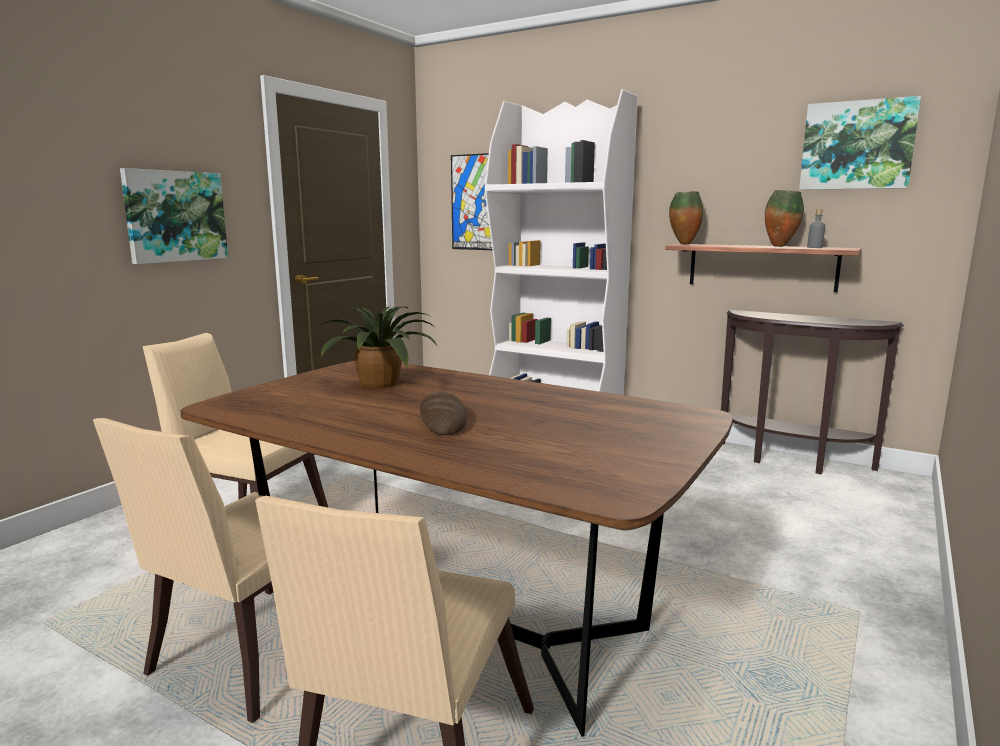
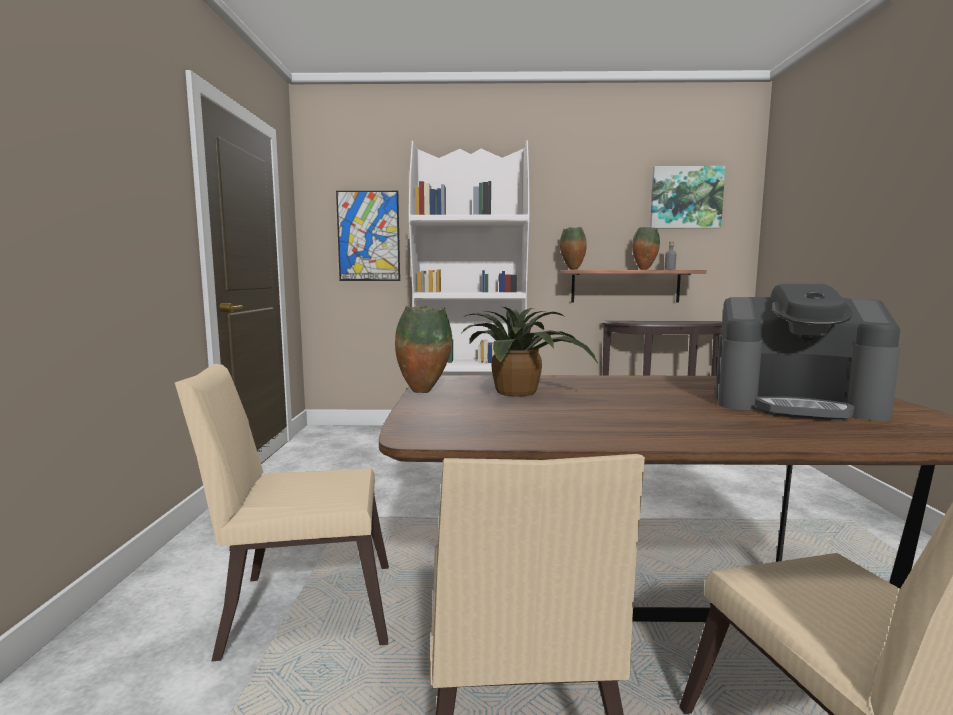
camera: 30 degrees left, 5 degrees down
(175, 216) = (116, 220): picture -> none
(317, 374) = (424, 392): none -> vase
(442, 420) = (677, 410): bread -> none
(571, 434) = (795, 404): none -> coffee machine

